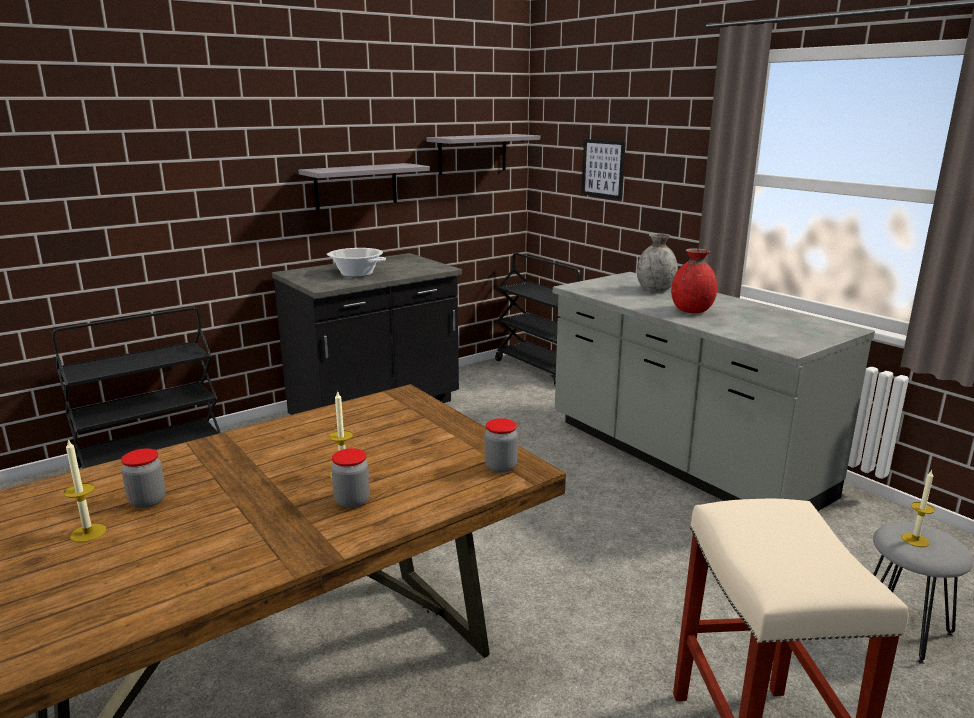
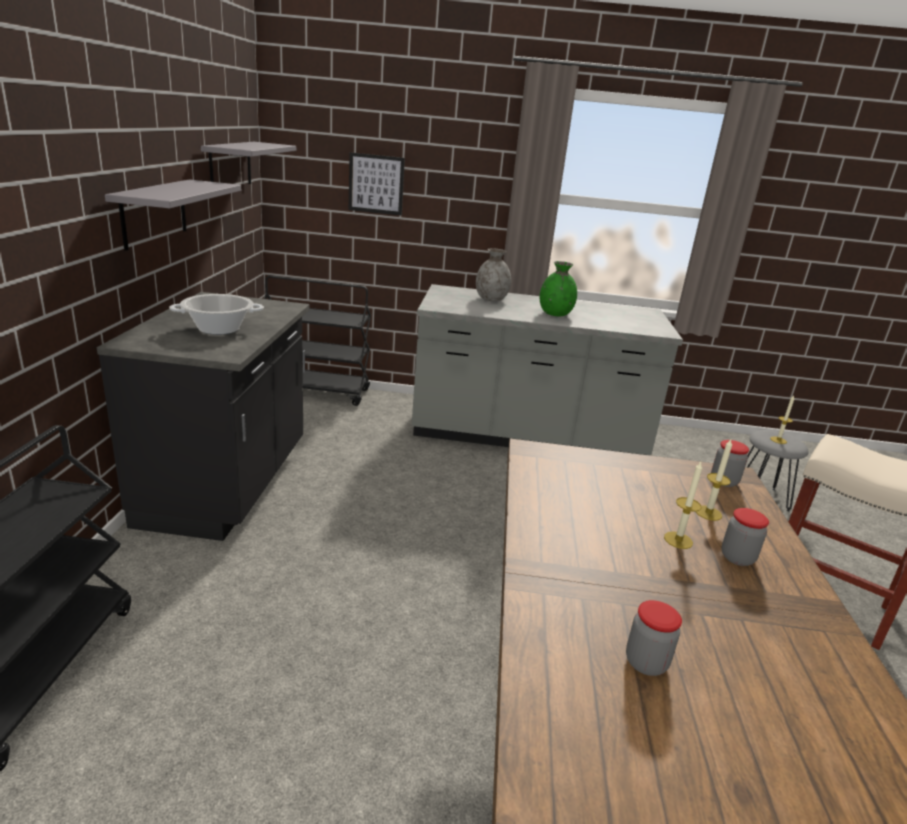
camera: 50 degrees left, 5 degrees up
(88, 533) = (697, 729): candle -> candle (708, 513)
(692, 311) = (555, 314): red vase -> green vase

